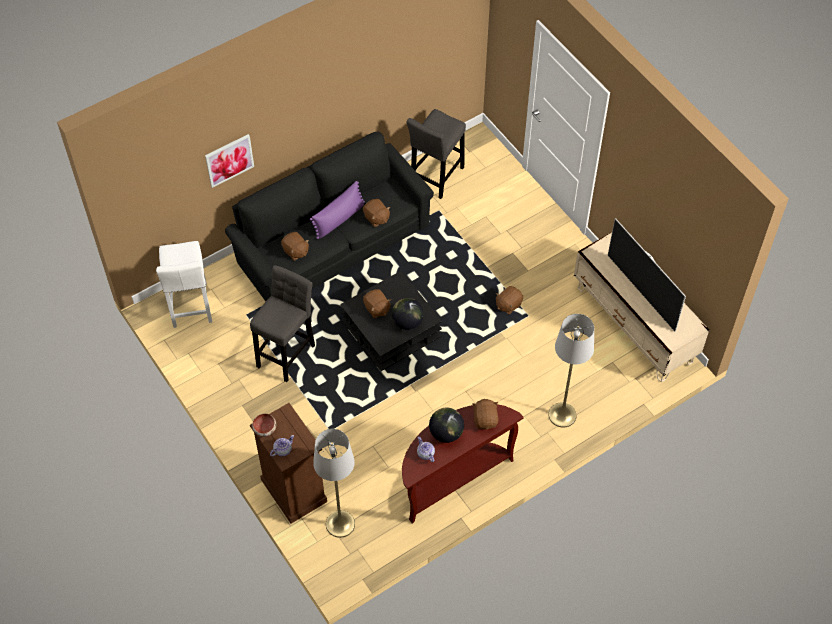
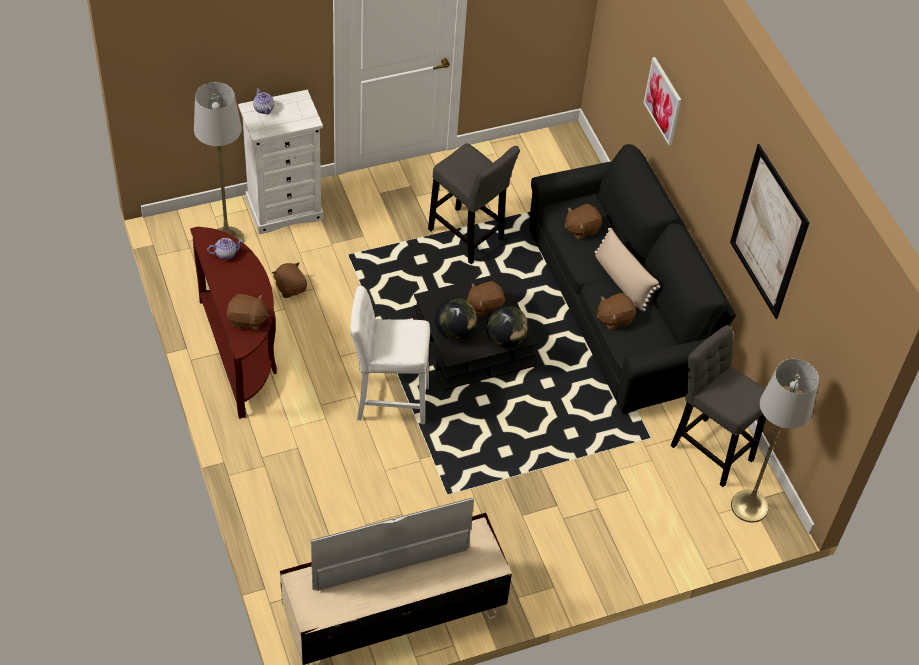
camera: 100 degrees right, 5 degrees down
(191, 307) = (558, 165): white stool -> white stool (388, 401)
(265, 429) = (296, 100): bowl -> none
(293, 490) = (284, 209): brown dresser -> white dresser
(339, 219) = (622, 281): purple pillow -> beige pillow
(372, 68) = (768, 232): none -> picture
(446, 433) = (244, 279): globe -> globe (505, 339)
(508, 304) = (472, 476): brown plush toy -> brown plush toy (290, 288)
(562, 415) = (283, 489): grey floor lamp -> grey floor lamp (749, 506)

